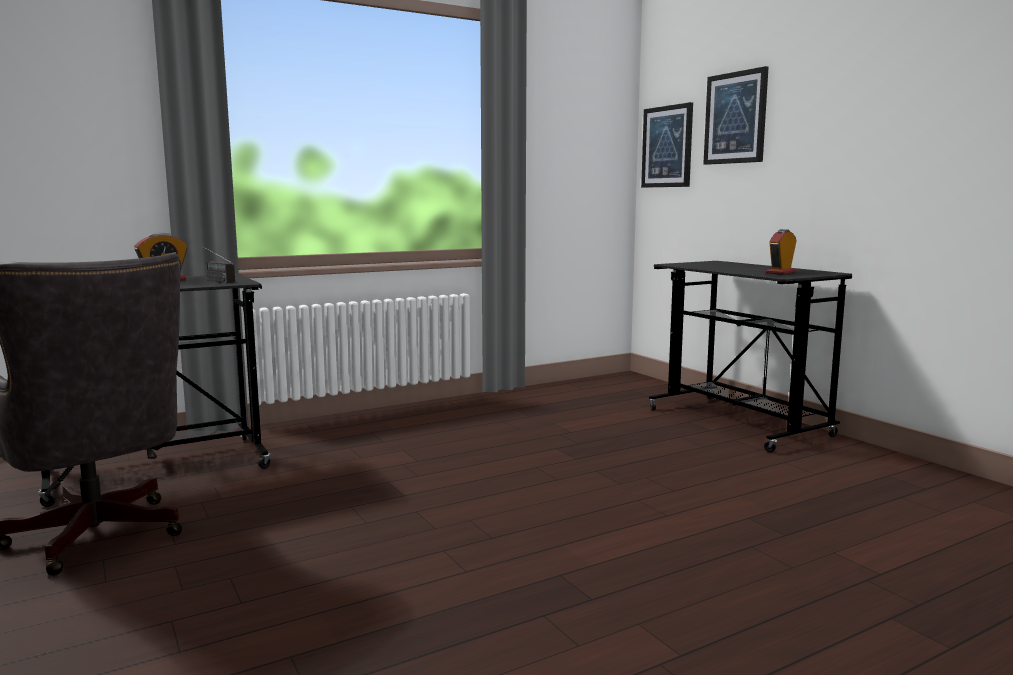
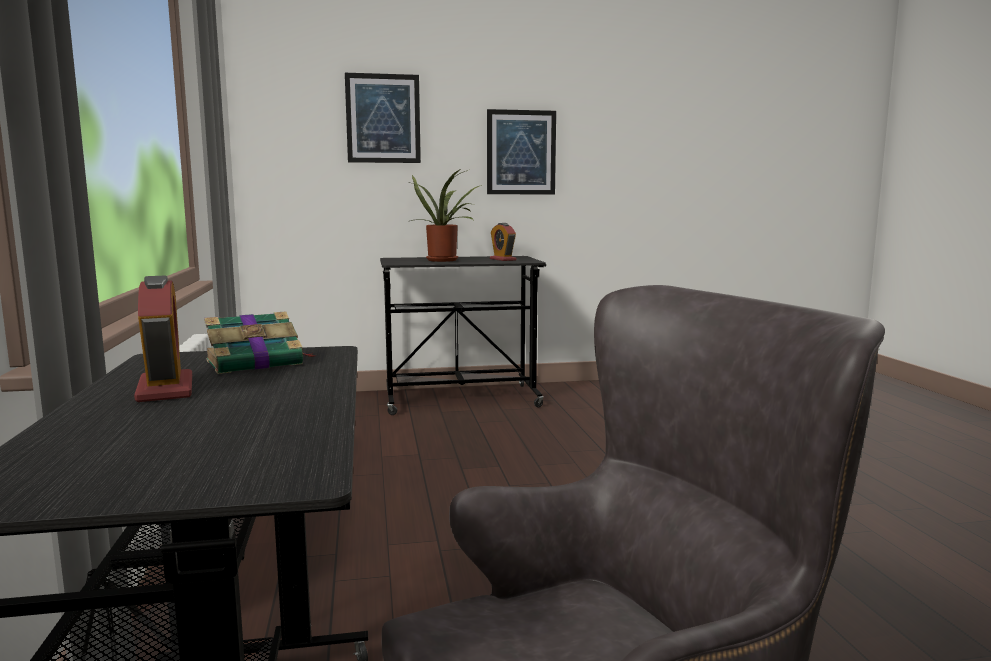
camera: 70 degrees left, 0 degrees up
(215, 280) = (257, 362): radio -> book
(667, 147) = (286, 140): picture -> picture (521, 152)
(731, 267) = (444, 260): none -> potted plant

